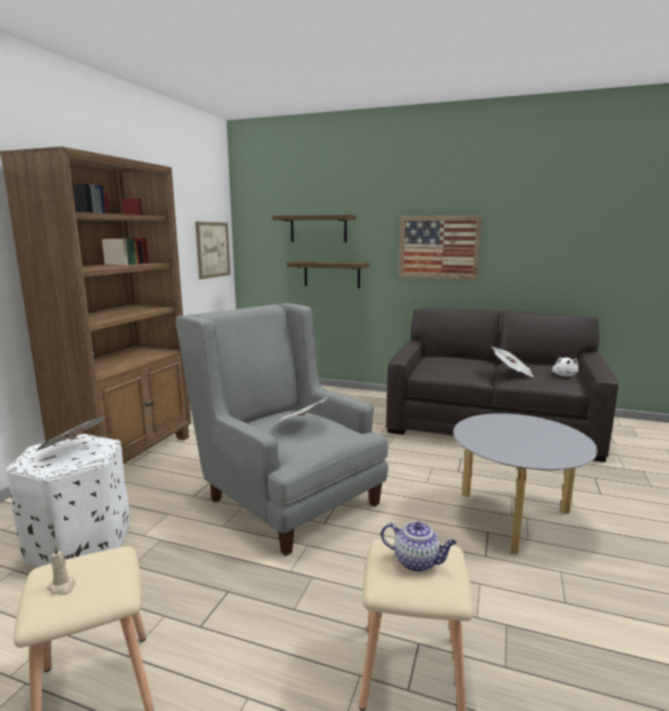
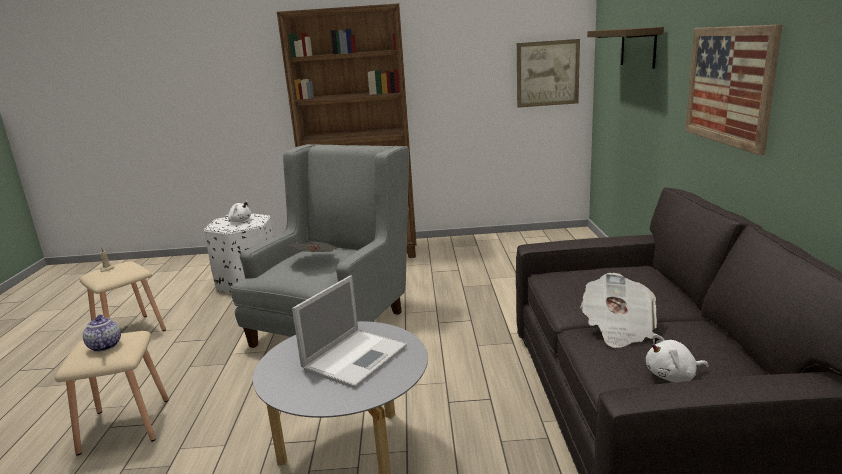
camera: 70 degrees right, 5 degrees up
(73, 450) = (239, 221): newspaper -> white plush toy
(332, 274) = (642, 115): shelf -> none
(417, 562) = (104, 346): teapot -> teapot turned 150 degrees clockwise
(517, 432) = (356, 357): none -> laptop

